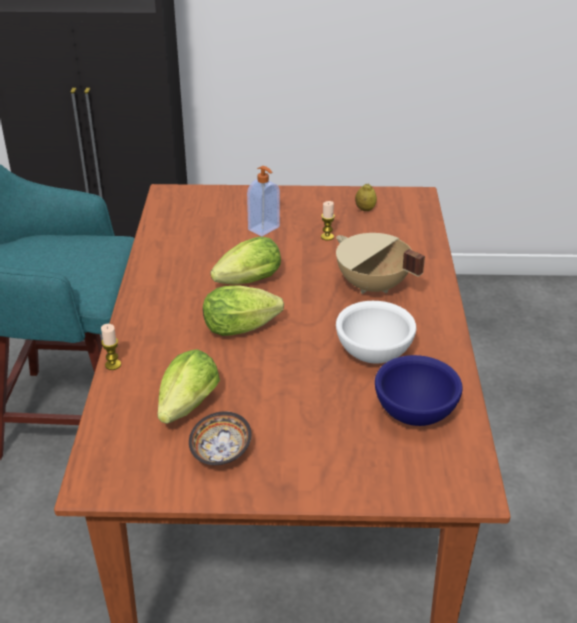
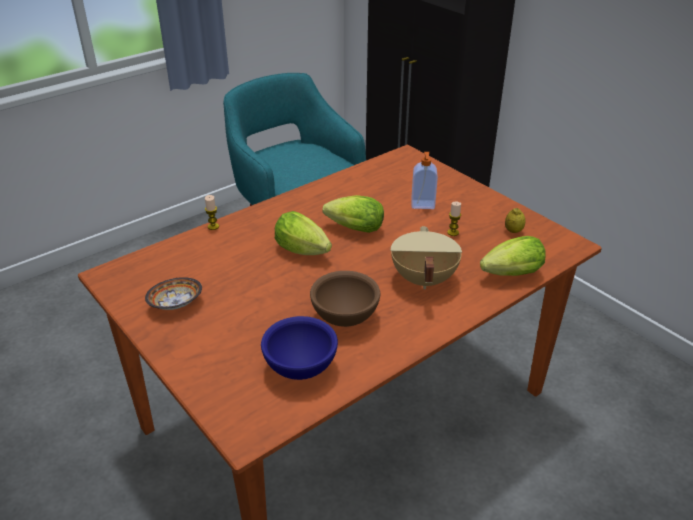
camera: 50 degrees right, 0 degrees up
(185, 410) = (200, 272): lettuce -> lettuce (509, 275)
(374, 353) = (346, 317): white bowl -> brown bowl

